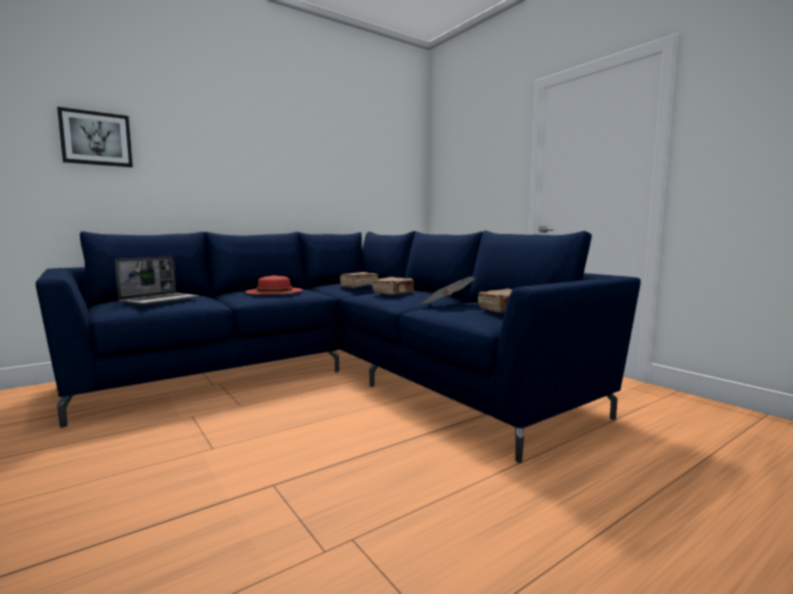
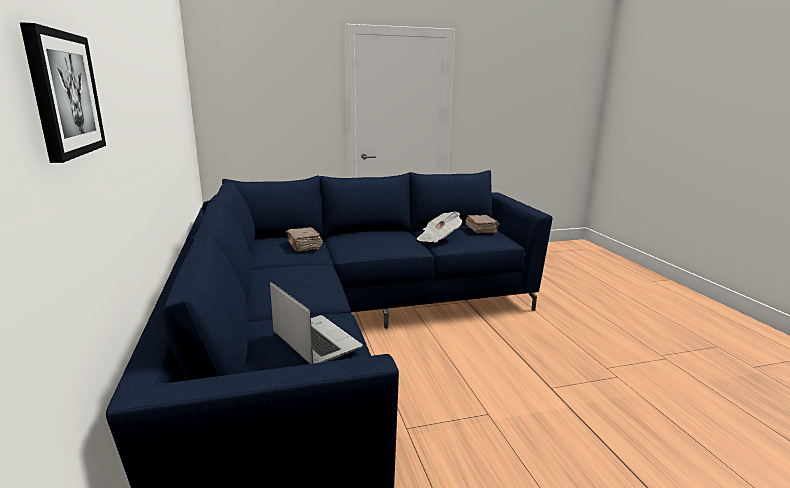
camera: 70 degrees left, 10 degrees up
(274, 291) = (298, 280): red hat -> none
(394, 293) = (374, 241): brown book -> none

